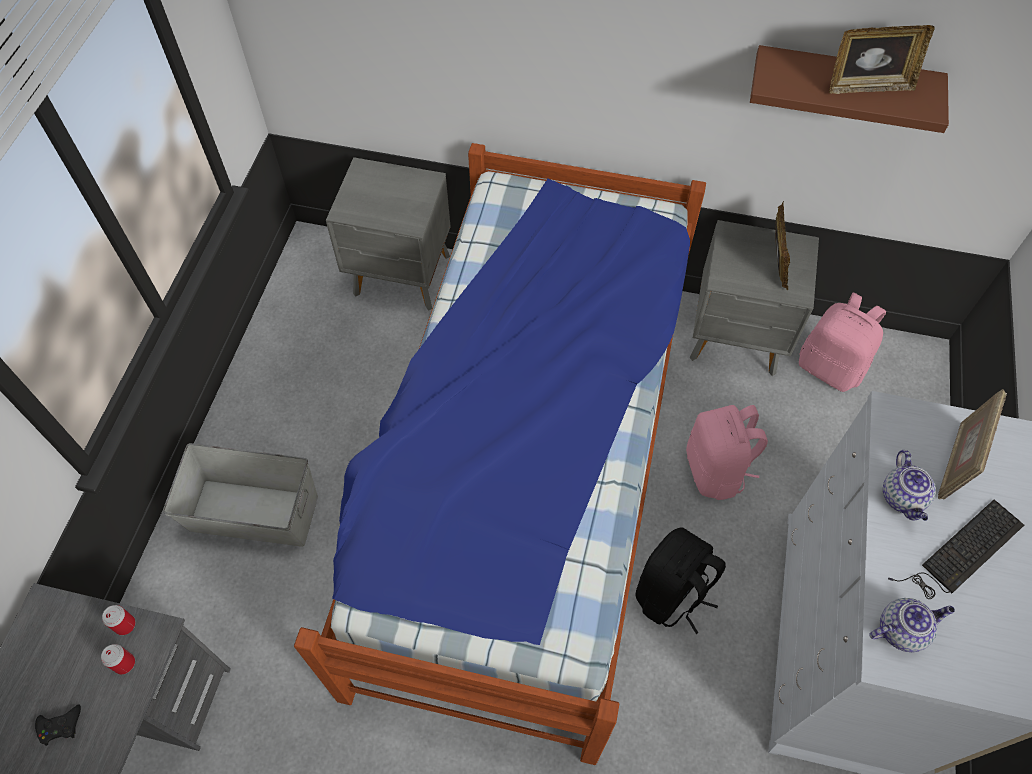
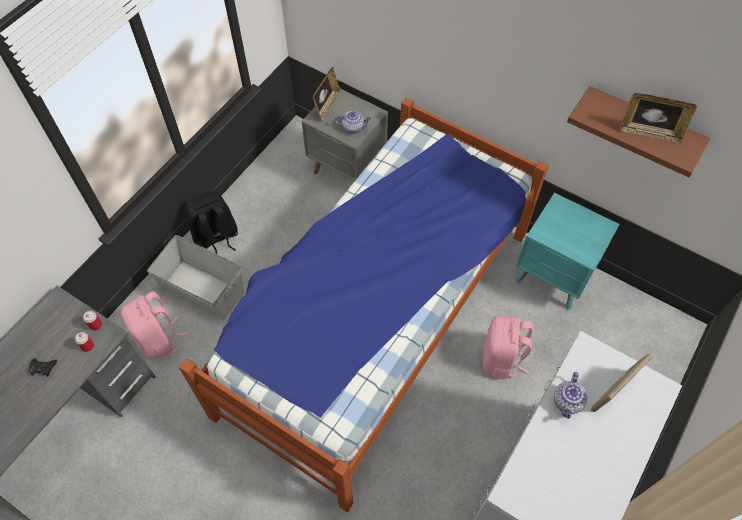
camera: 20 degrees right, 0 degrees up
(672, 594) = (438, 427): black backpack -> black backpack (216, 238)
(737, 339) = (554, 277): grey nightstand -> turquoise nightstand
(776, 263) = (581, 232): picture frame -> picture frame (327, 105)
(830, 367) = (611, 316): pink backpack -> pink backpack (159, 338)
(901, 629) = (527, 479): teapot -> teapot (353, 127)
(961, 552) = (589, 448): keyboard -> none

